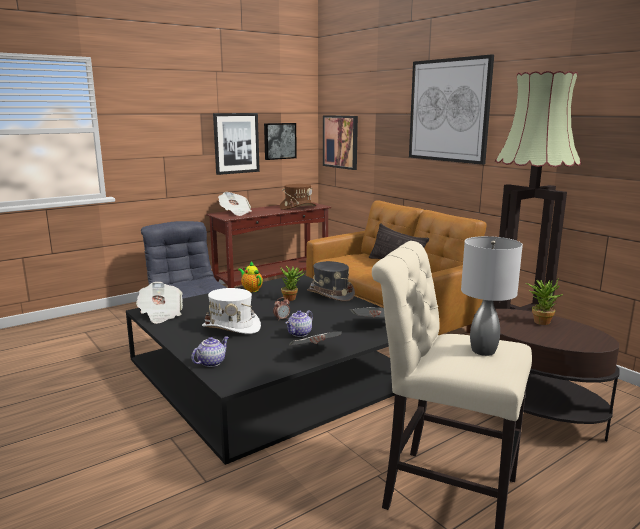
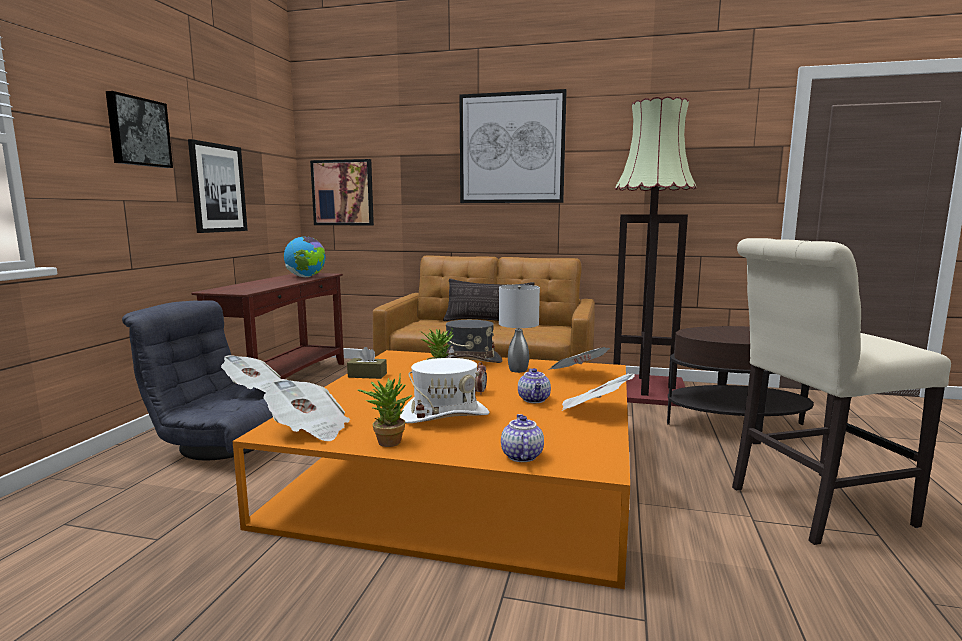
camera: 40 degrees left, 5 degrees down
(235, 213) = (237, 287): newspaper -> newspaper (255, 390)
(251, 289) = (367, 375): teapot -> brown tissue box
(274, 370) = (469, 468): black coffee table -> orange coffee table
(279, 141) = (263, 190): picture -> picture (138, 132)
(298, 207) = (306, 277): brown hat -> globe
(482, 350) = (862, 335): grey table lamp -> grey table lamp (517, 370)
(540, 321) = (730, 330): potted plant -> potted plant (387, 441)

